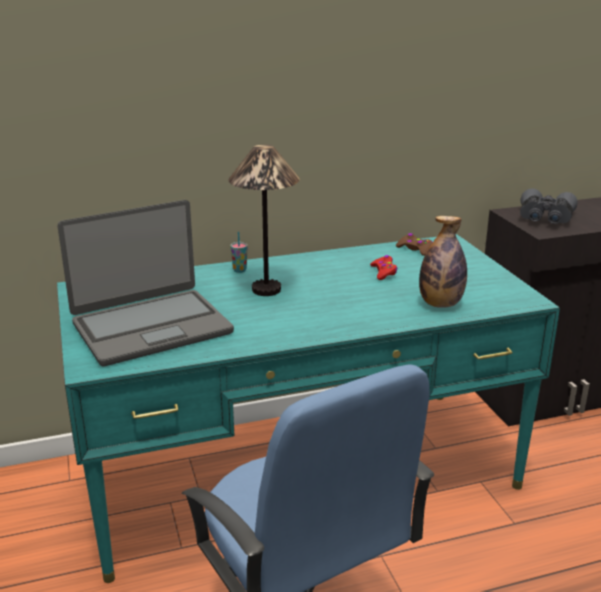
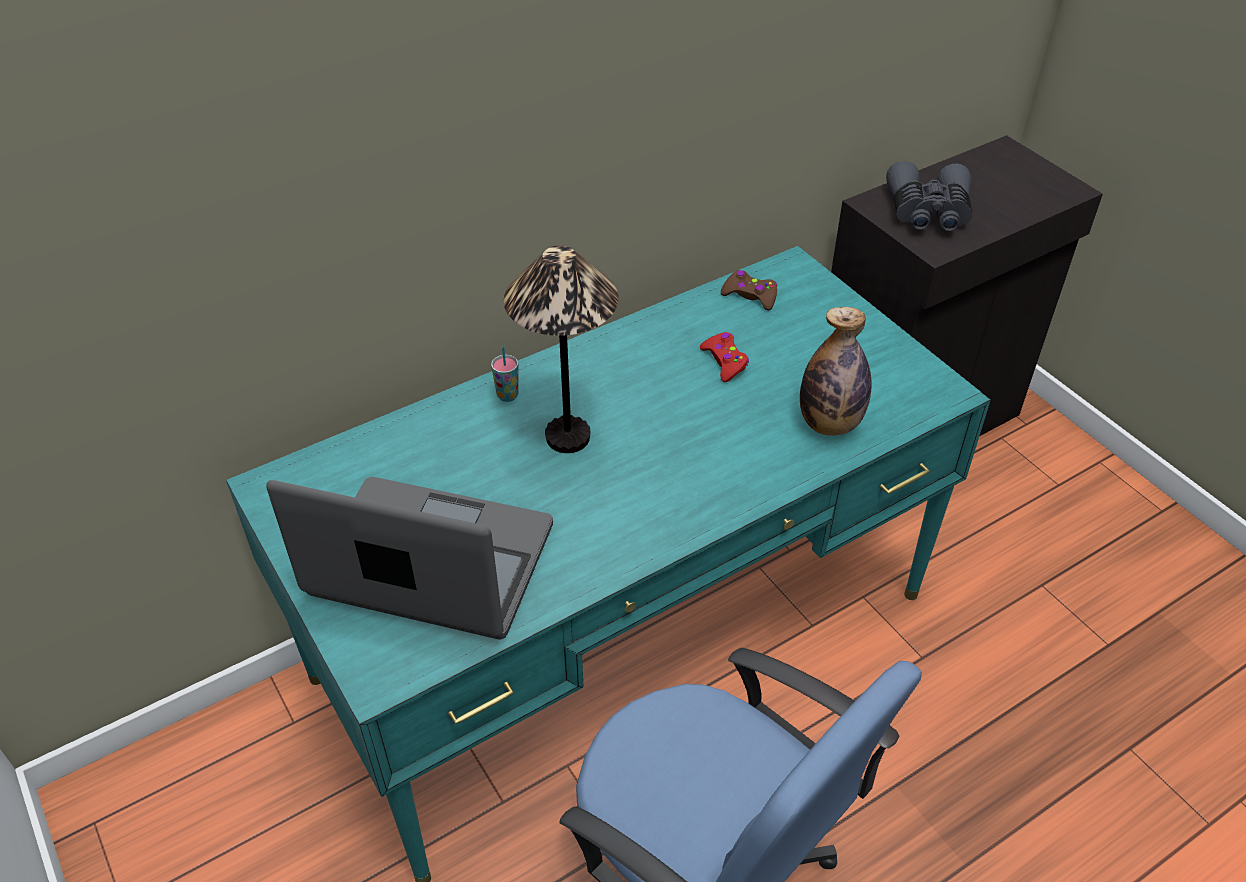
camera: 15 degrees left, 20 degrees up
(151, 327) = (430, 563): laptop -> laptop turned 120 degrees counterclockwise

